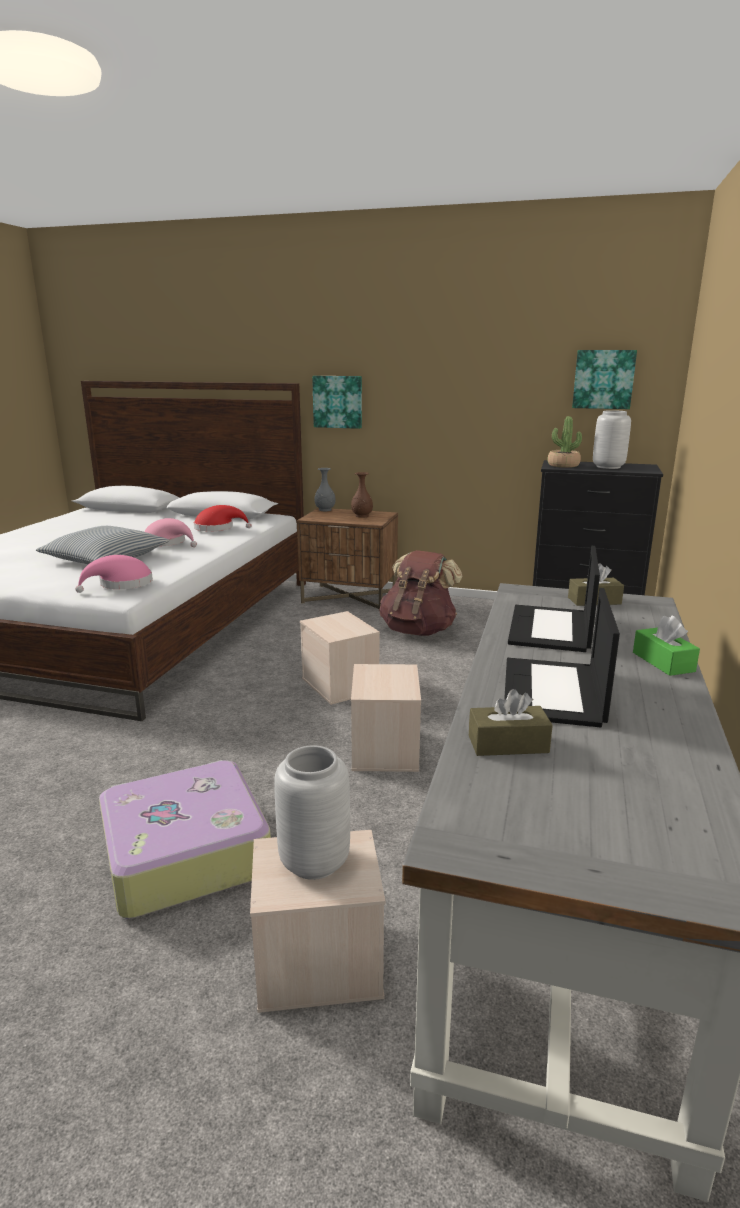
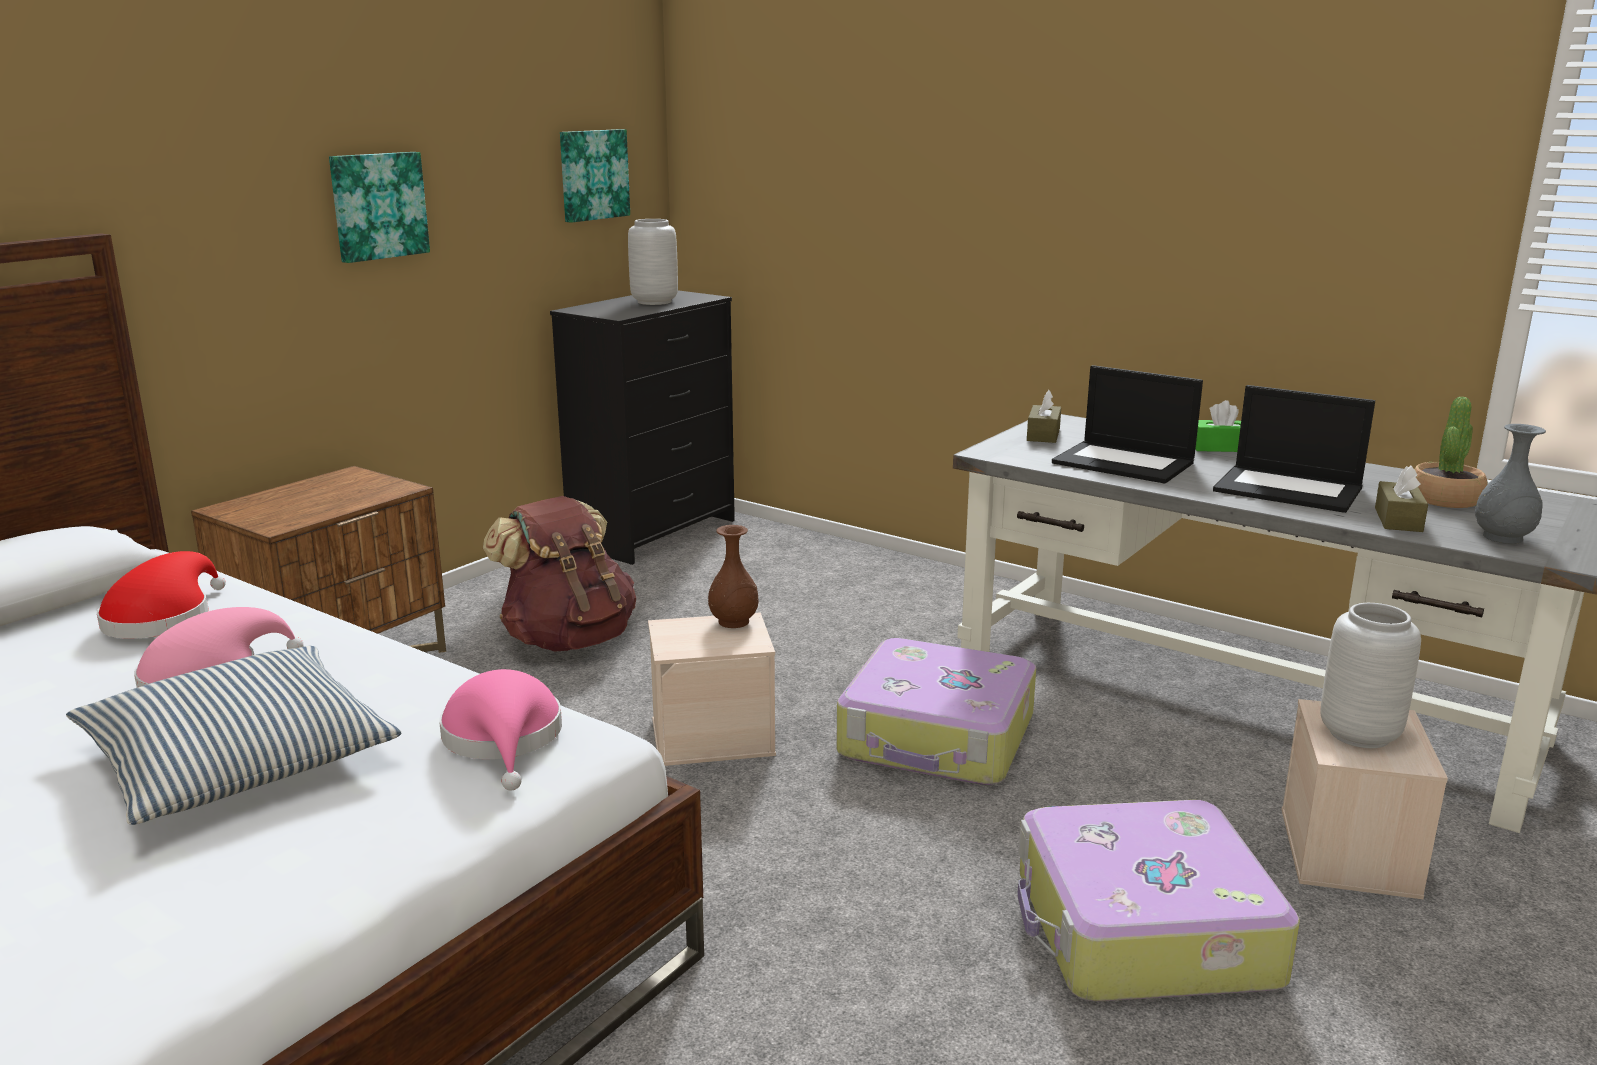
camera: 70 degrees left, 0 degrees up
(324, 510) = (227, 508): grey vase -> grey vase (1503, 538)
(338, 401) = (190, 264): picture -> picture (378, 206)
(361, 516) = (335, 490): brown vase -> brown vase (734, 622)
(386, 750) = (938, 737): beige storage box -> suitcase
(563, 465) = (612, 311): potted plant -> potted plant (1445, 499)

